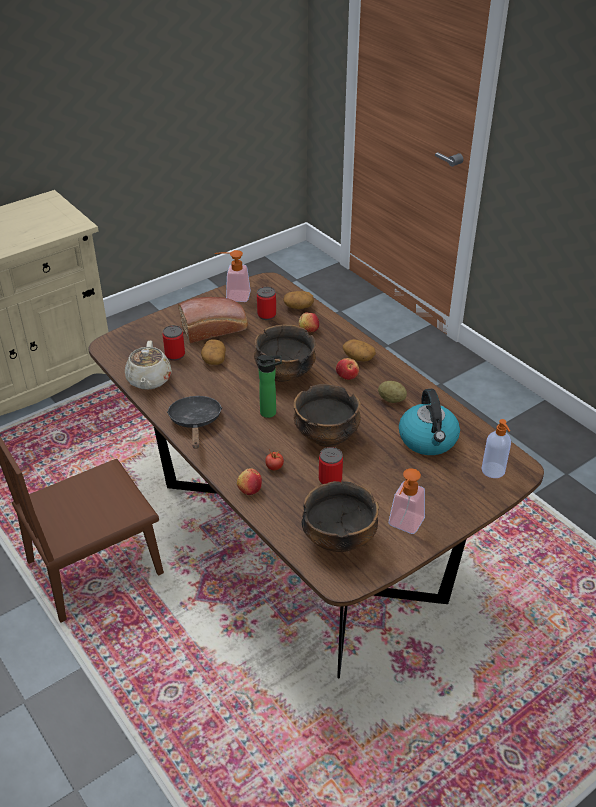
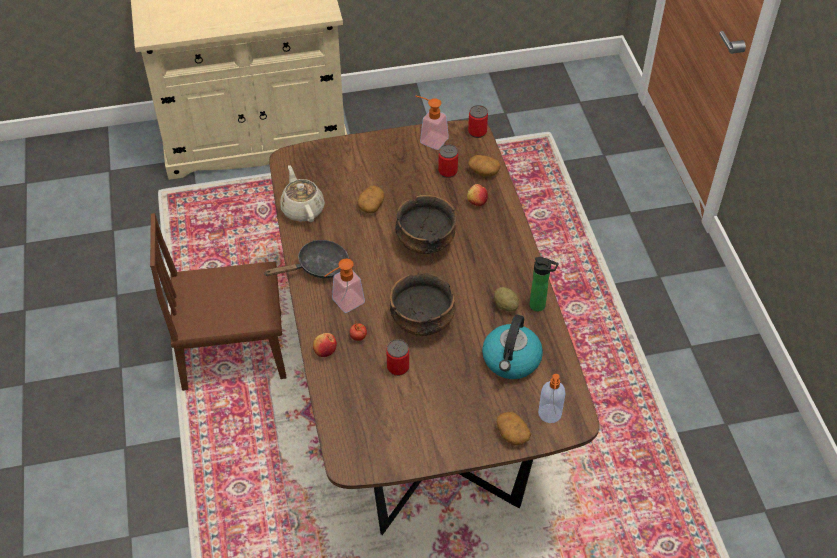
camera: 25 degrees right, 10 degrees up
(149, 380) = (302, 209): beige teapot -> beige teapot turned 135 degrees clockwise
(175, 355) = (339, 189): can -> can (477, 132)
(195, 422) = (318, 267): black frying pan -> black frying pan turned 45 degrees clockwise
(215, 329) = (391, 172): bread -> none
(271, 412) = (388, 280): bottle -> bottle (539, 306)
(339, 539) = (370, 426): bowl -> none
(347, 375) = (481, 265): apple -> none
(358, 357) = (504, 249): potato -> potato (512, 434)
(403, 526) = (432, 436): soap dispenser -> soap dispenser (343, 303)

